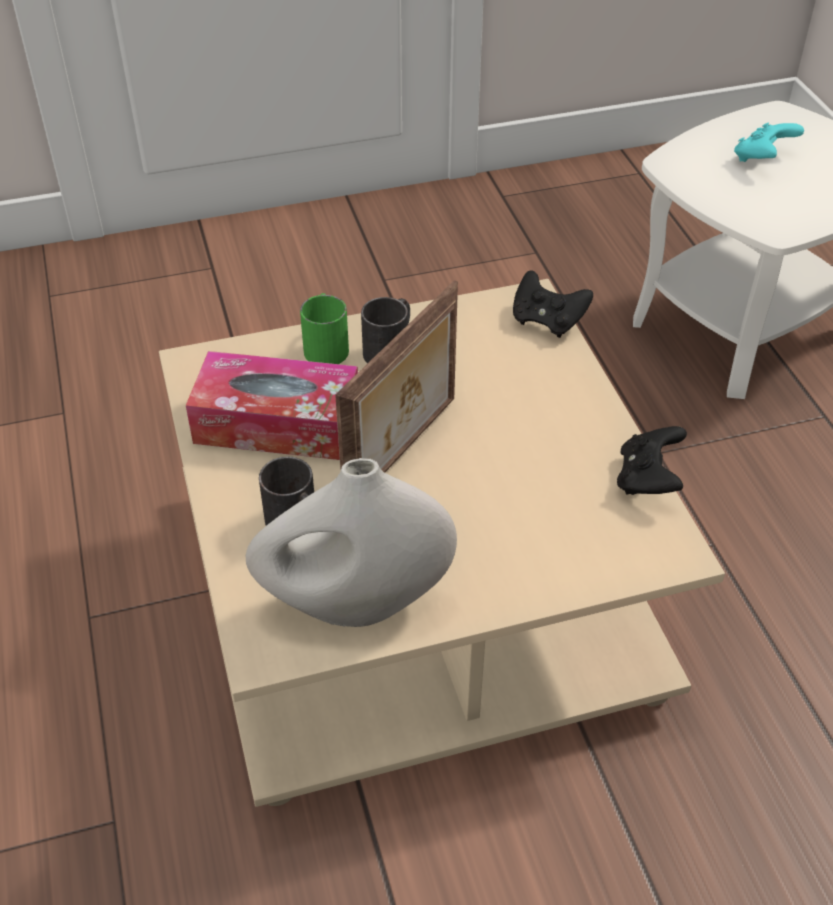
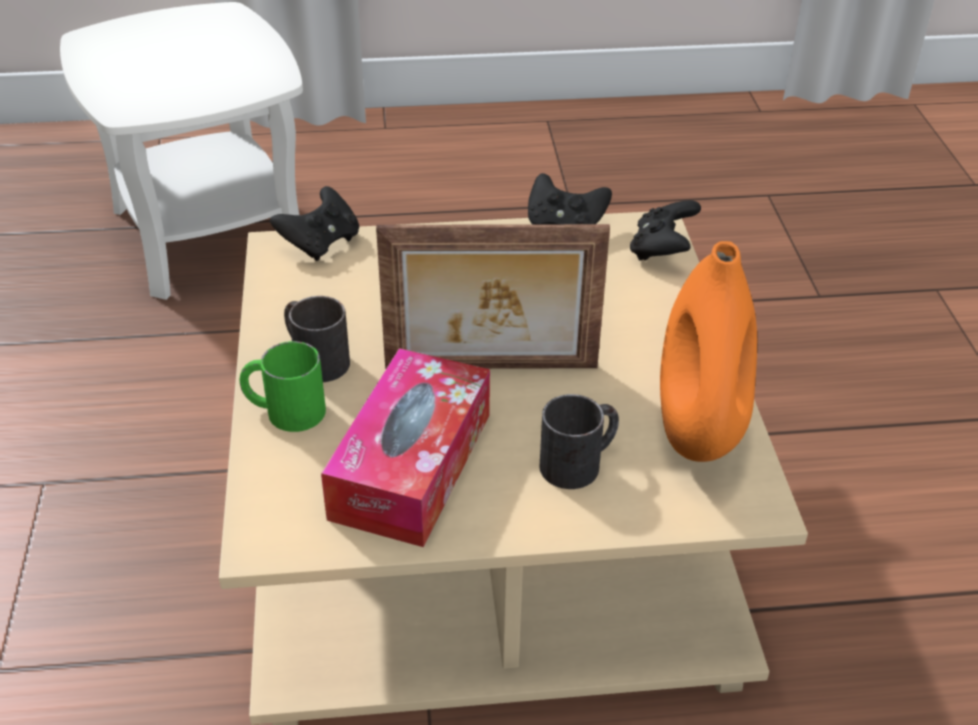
camera: 80 degrees left, 5 degrees down
(354, 605) = (698, 429): white vase -> orange vase
(404, 454) = (491, 369): picture frame -> picture frame turned 135 degrees clockwise
(636, 561) = (662, 250): none -> black game controller
(762, 159) = (156, 63): turquoise game controller -> none

